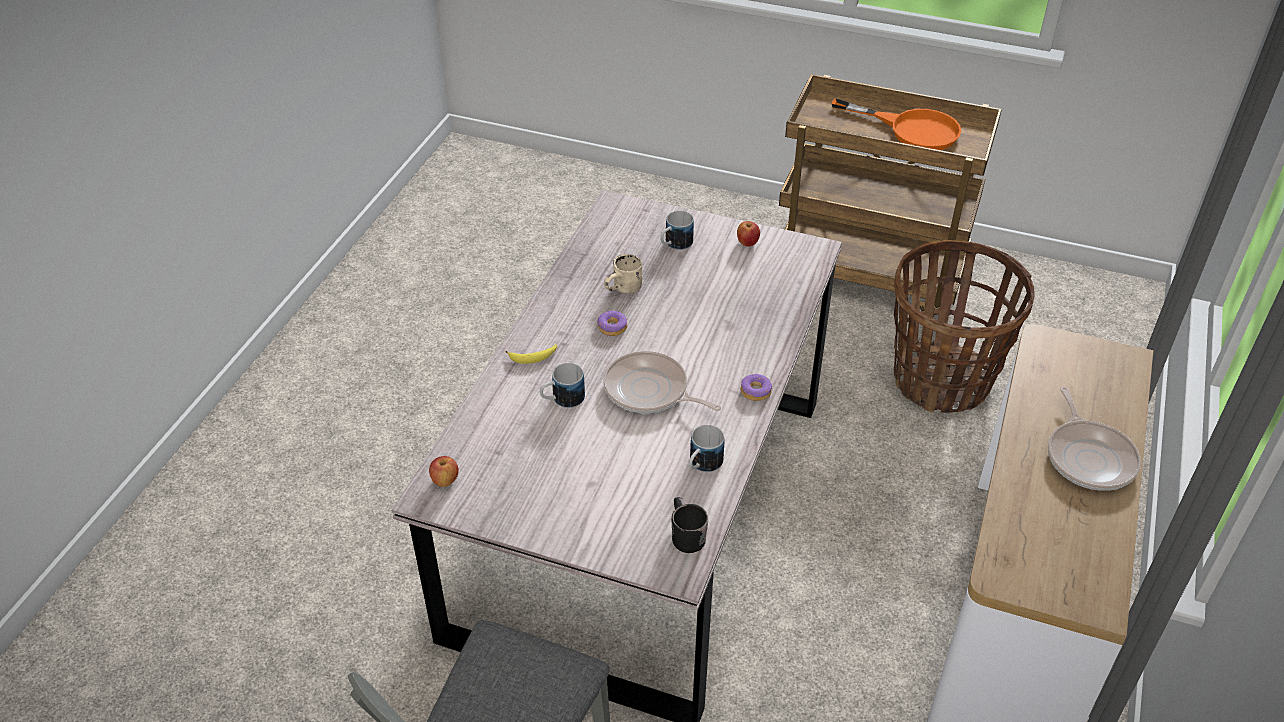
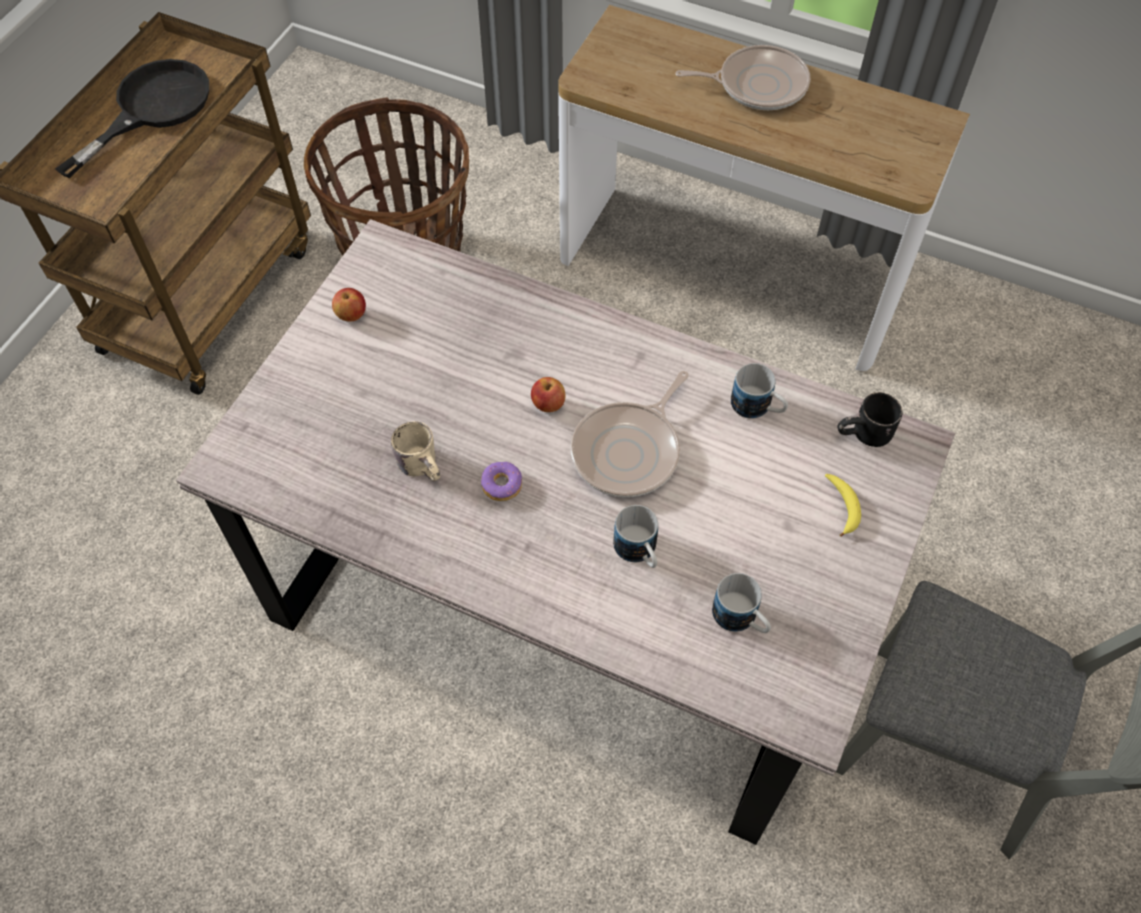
camera: 85 degrees left, 15 degrees up
(445, 481) = (784, 700): apple -> apple (548, 405)
(533, 357) = (552, 586): banana -> banana (842, 506)
(674, 244) = (336, 397): mug -> mug (741, 619)
(756, 391) = (638, 341): donut -> none
(912, 129) = (151, 109): orange frying pan -> black frying pan

